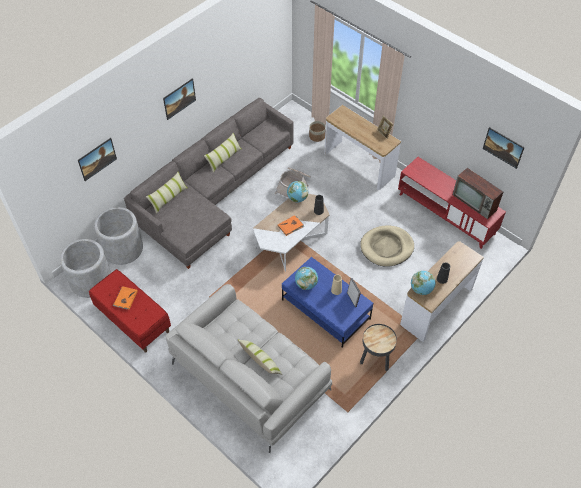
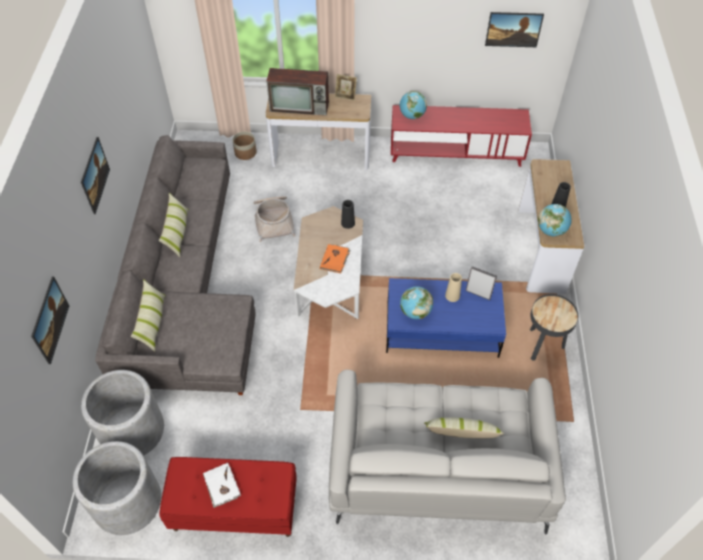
camera: 40 degrees left, 0 degrees up
(125, 298) = (221, 486): orange book -> white book
(297, 198) = (310, 224): globe -> globe (412, 116)
(386, 247) = (435, 223): beige dog bed -> none
(475, 203) = (494, 118): television -> television (300, 106)

